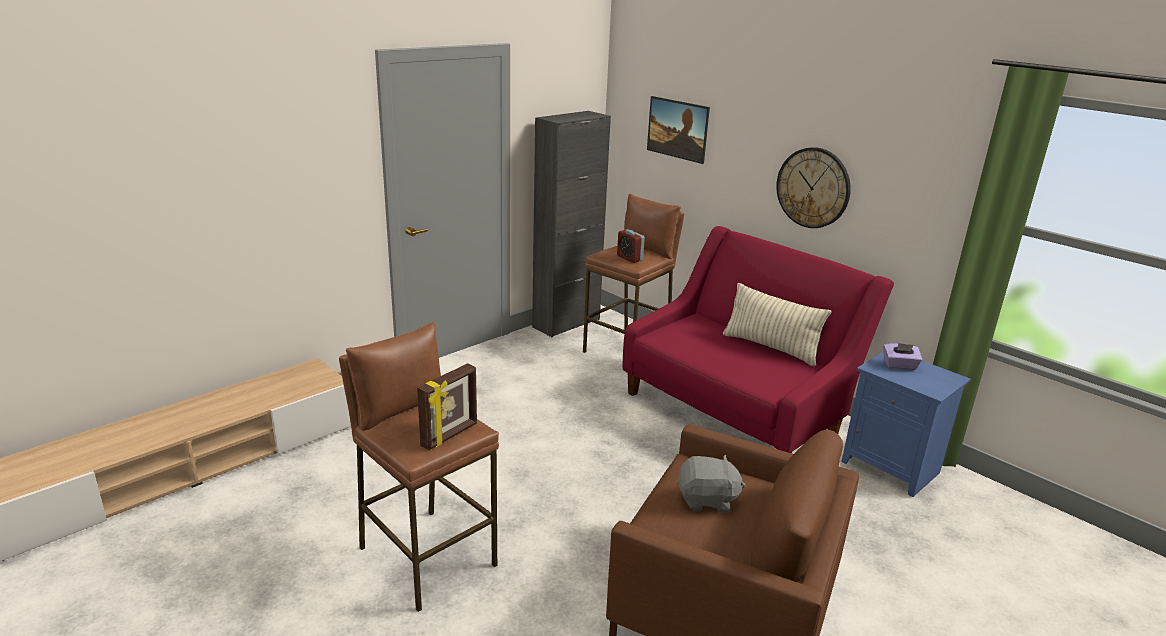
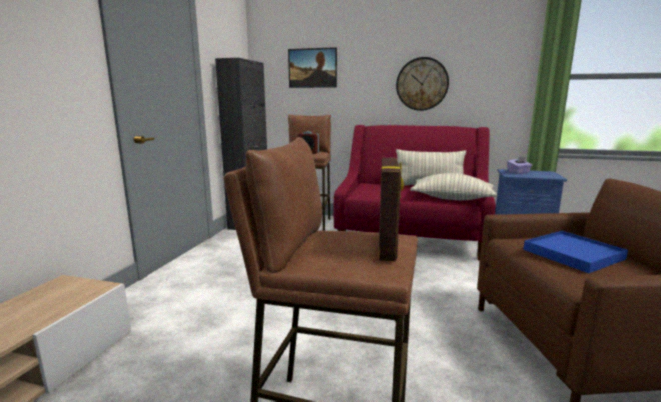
camera: 30 degrees left, 10 degrees down
(707, 500) = (572, 254): grey plush toy -> blue tray
(759, 379) = (452, 199): none -> pillow

